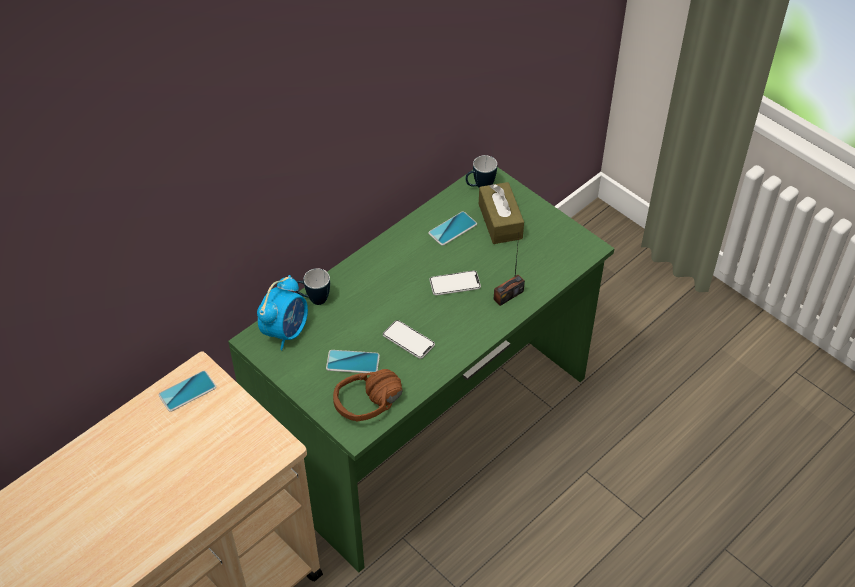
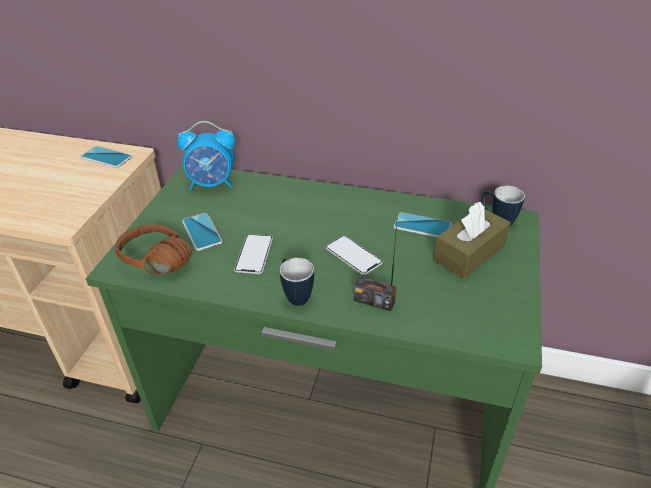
camera: 60 degrees right, 10 degrees down
(313, 299) = (259, 183): mug -> mug (295, 295)

